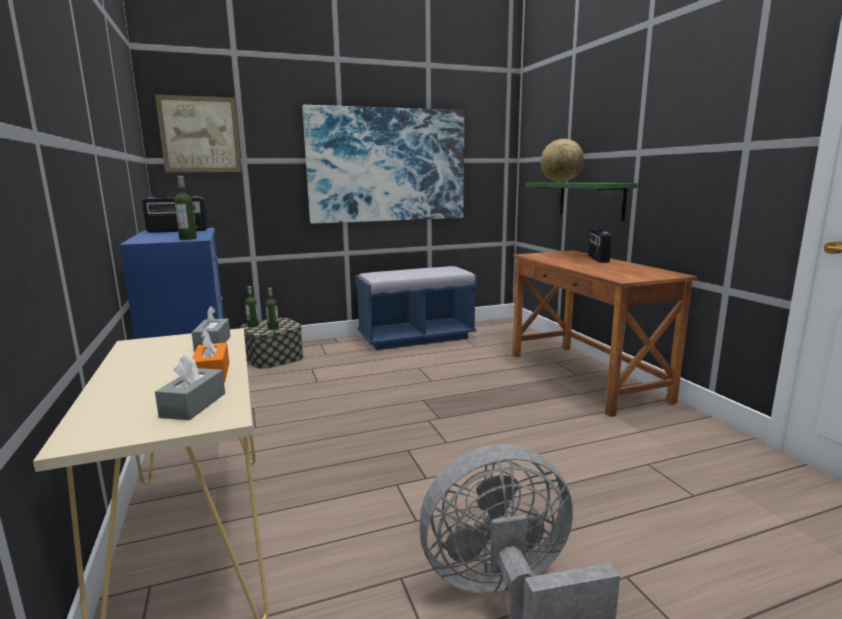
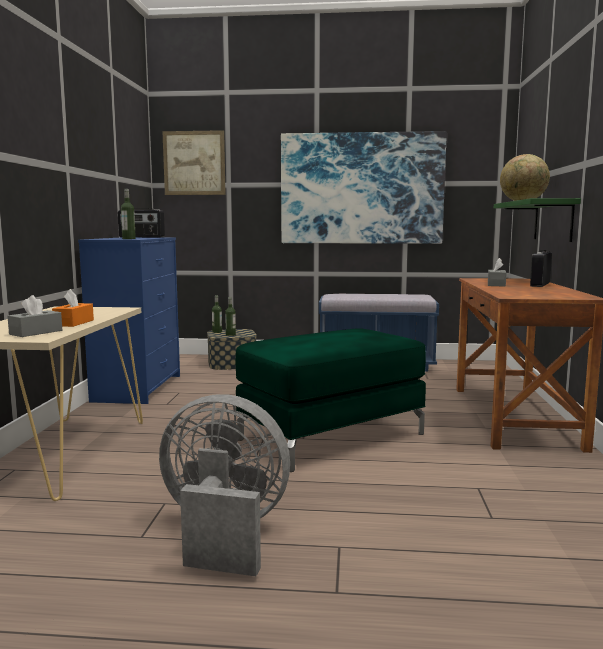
camera: 25 degrees right, 5 degrees down
(213, 344) = (104, 312): grey tissue box -> grey tissue box (496, 284)
(470, 433) = (332, 436): none -> green ottoman

